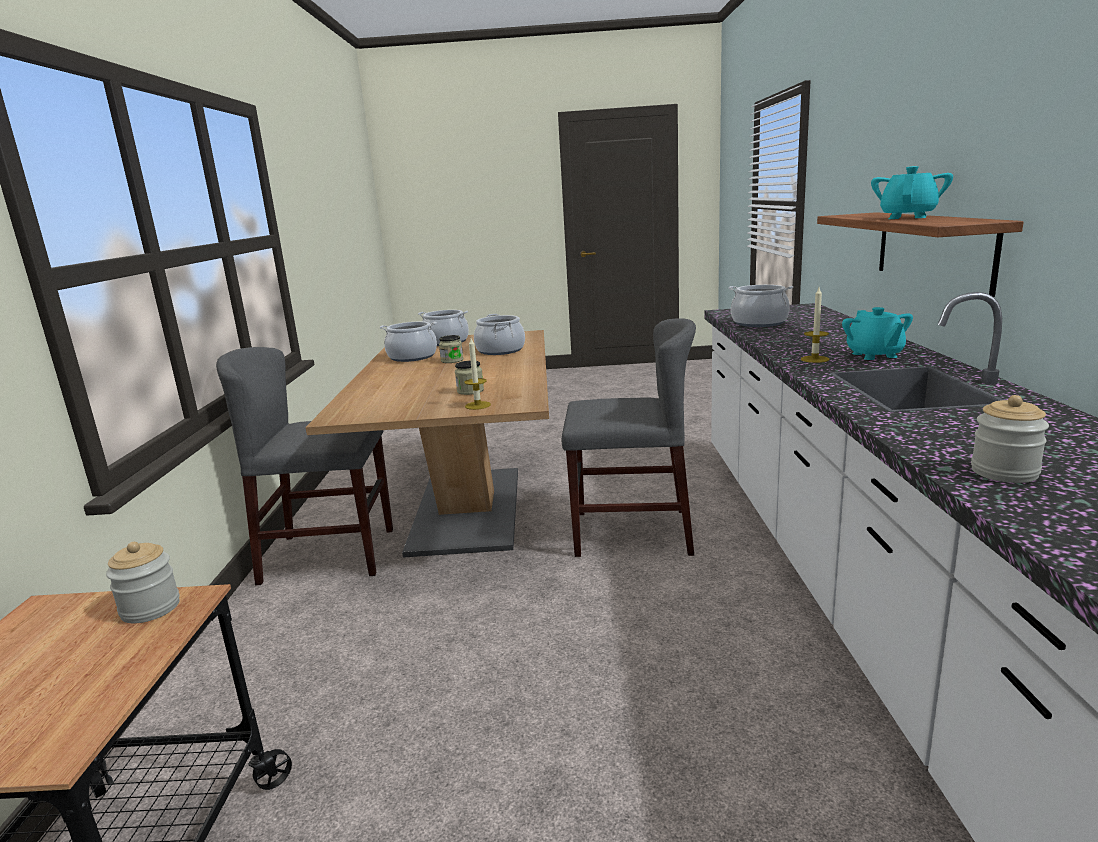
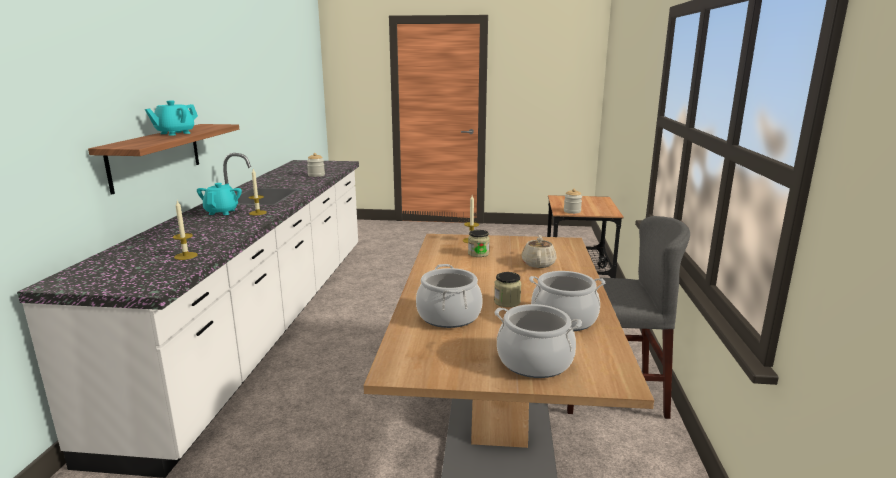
camera: 175 degrees left, 0 degrees up
(402, 388) = (538, 263): none -> beige teapot
(632, 532) = (357, 381): grey chair -> none
(759, 323) = (185, 256): cooking pot -> candle

